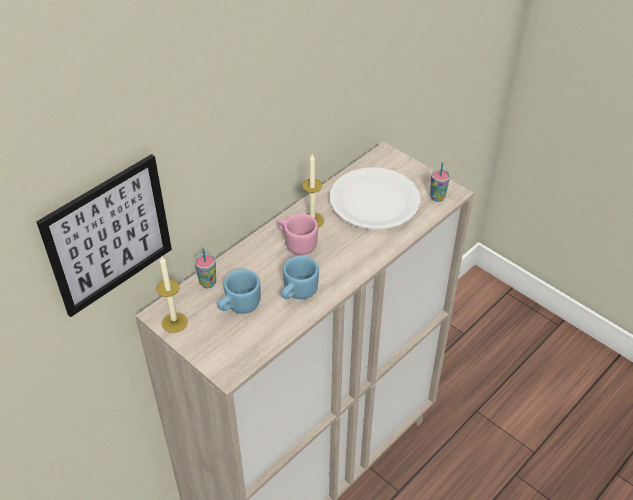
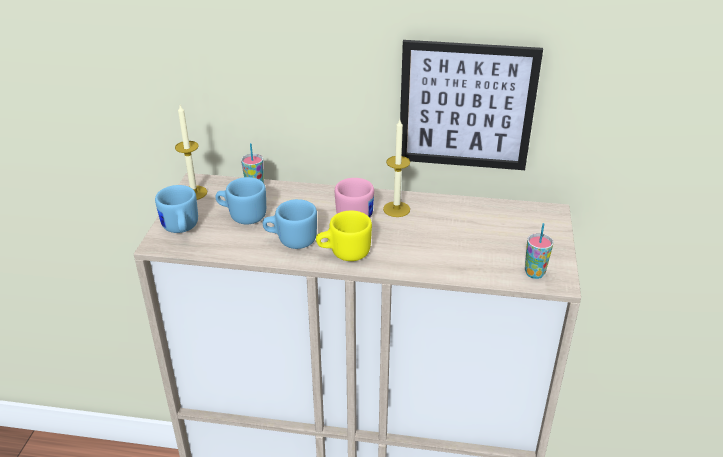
camera: 55 degrees right, 10 degrees down
(108, 235) = (175, 72): picture -> picture (466, 106)
(220, 351) = (180, 229): none -> blue mug
(338, 272) = (344, 253): none -> yellow mug
(374, 200) = (472, 233): white plate -> none

